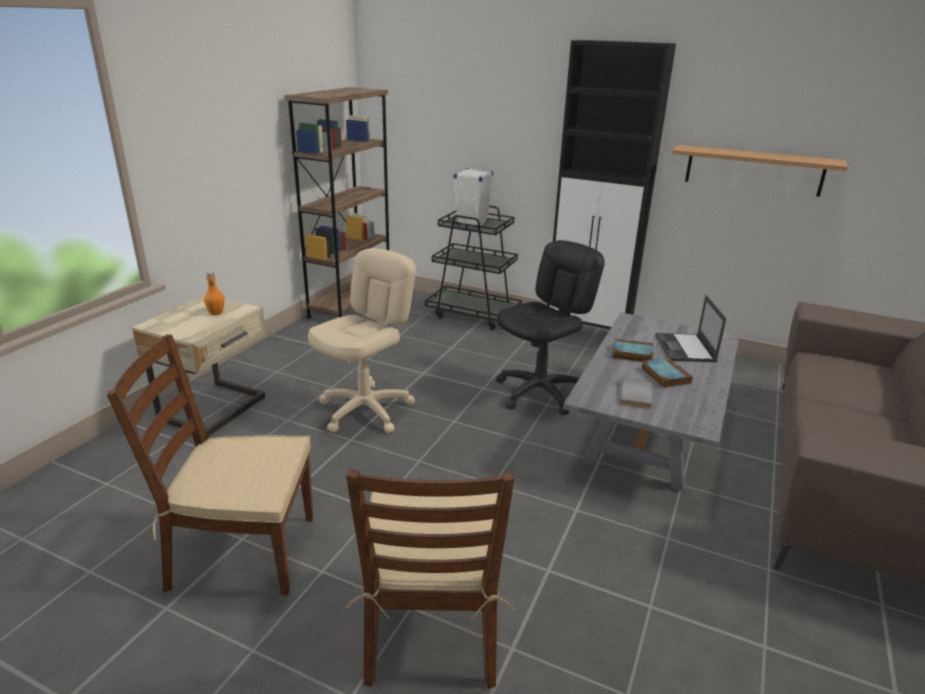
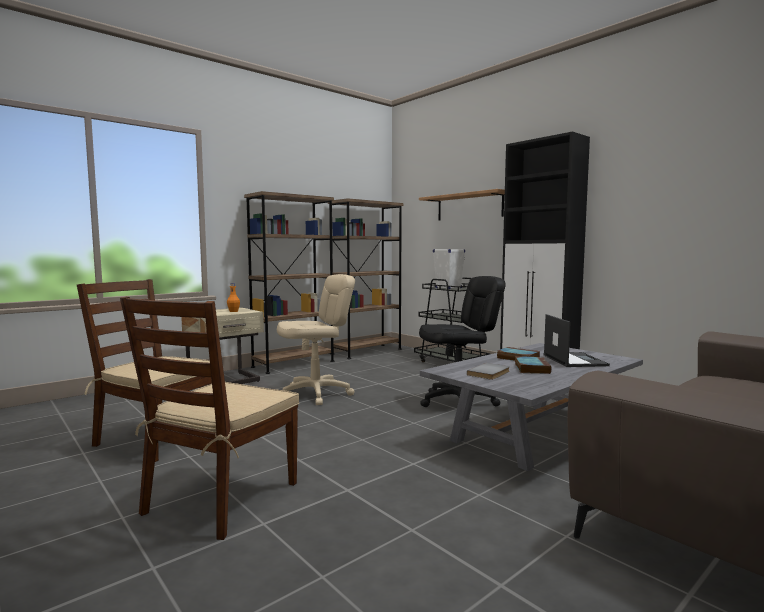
camera: 25 degrees right, 20 degrees down
(276, 350) = (293, 364): none -> brown bookcase
(685, 348) = (573, 360): laptop -> laptop turned 150 degrees clockwise
(754, 170) = (668, 225): shelf -> shelf (469, 206)

